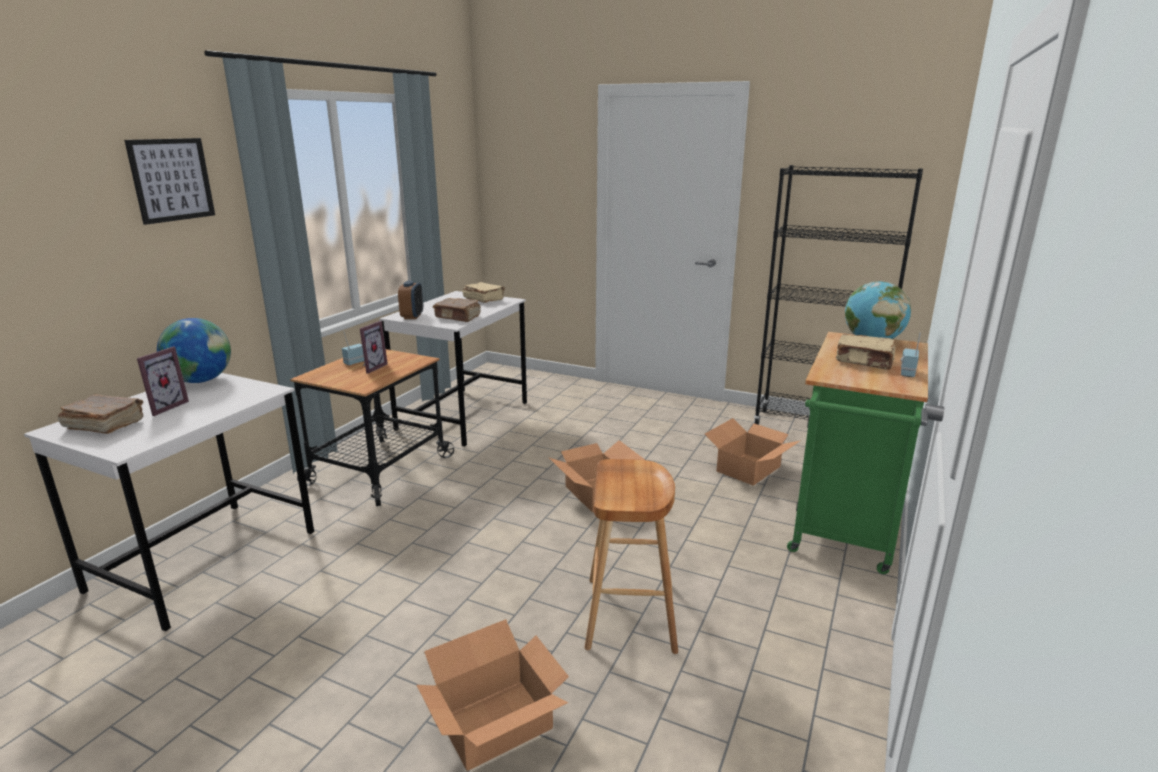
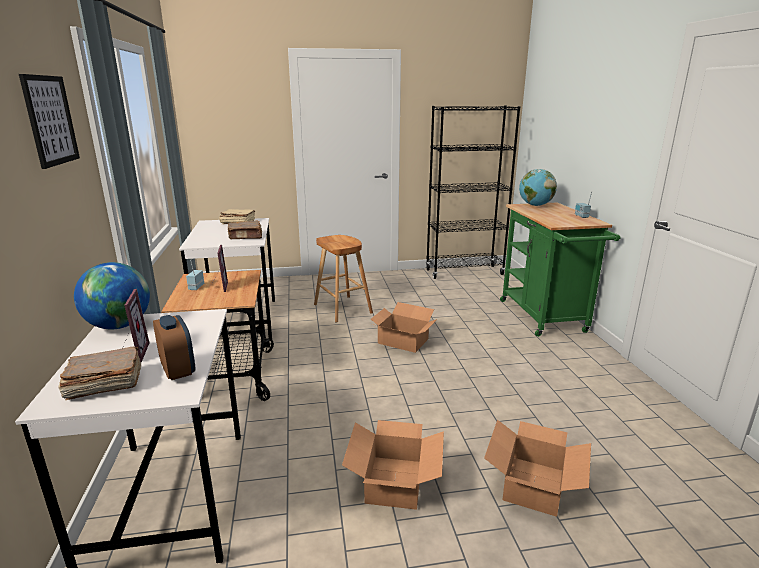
camera: 35 degrees left, 0 degrees up
(412, 316) = (206, 242): alarm clock -> alarm clock (178, 370)
(630, 614) = (513, 397): brown stool -> brown stool (342, 308)
(747, 469) = (461, 302): cardboard box -> cardboard box (393, 482)
(864, 361) = (554, 214): beige book -> none

